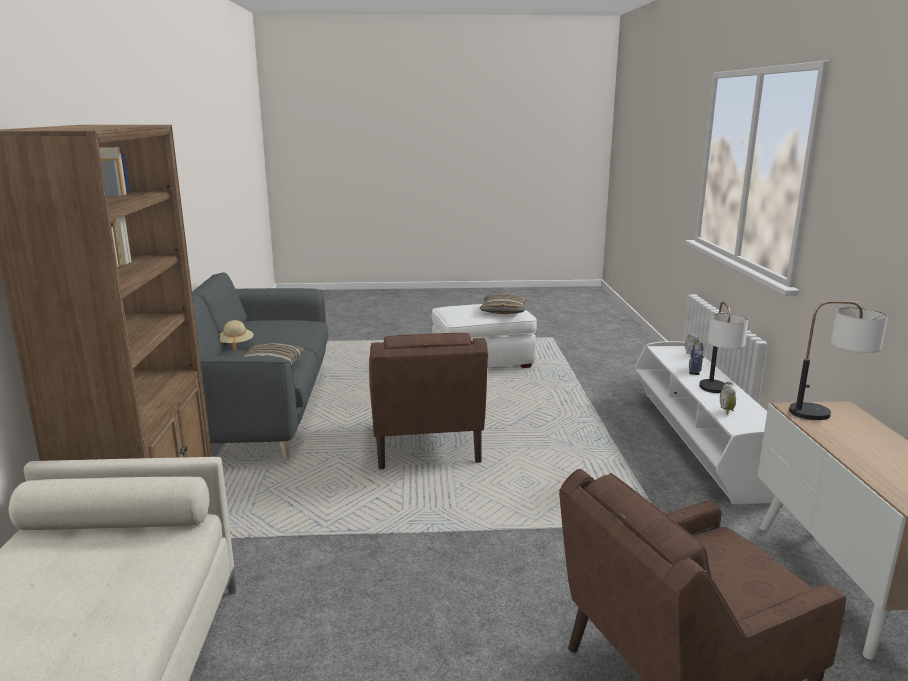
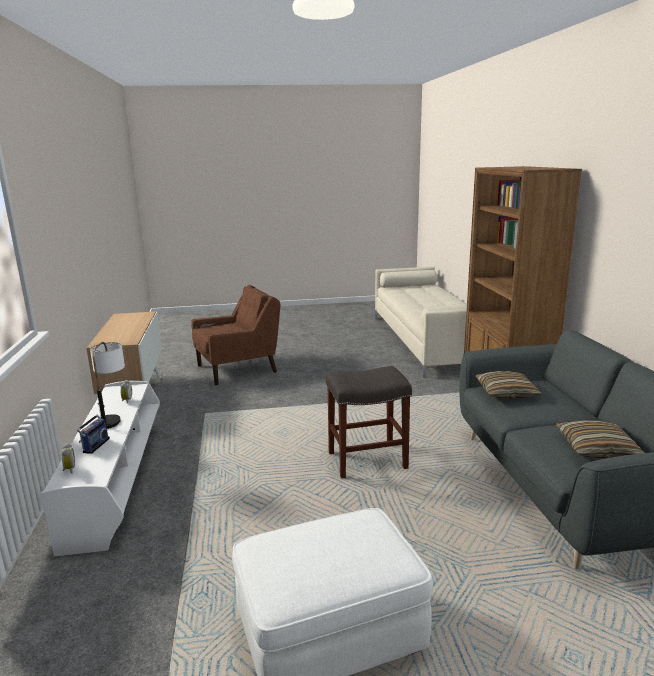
camera: 175 degrees right, 0 degrees up
(235, 344) = (585, 416): beige hat -> none
(424, 443) = (368, 460): brown armchair -> grey stool
(503, 311) = (289, 548): pillow -> pillow (596, 449)
(828, 413) = (114, 340): table lamp -> none

